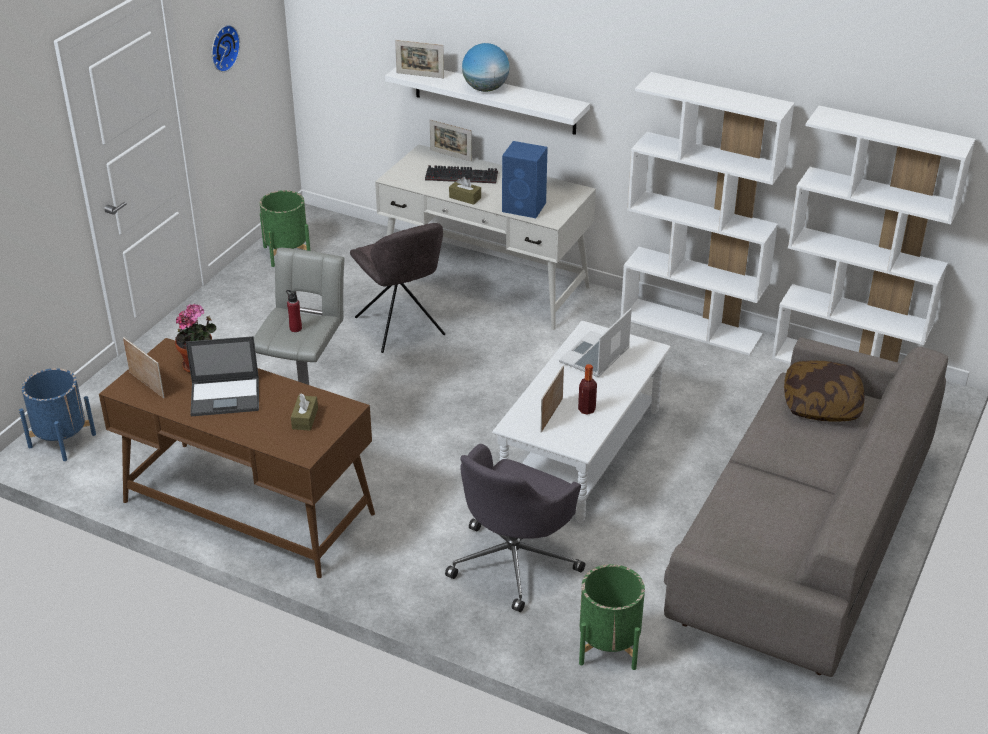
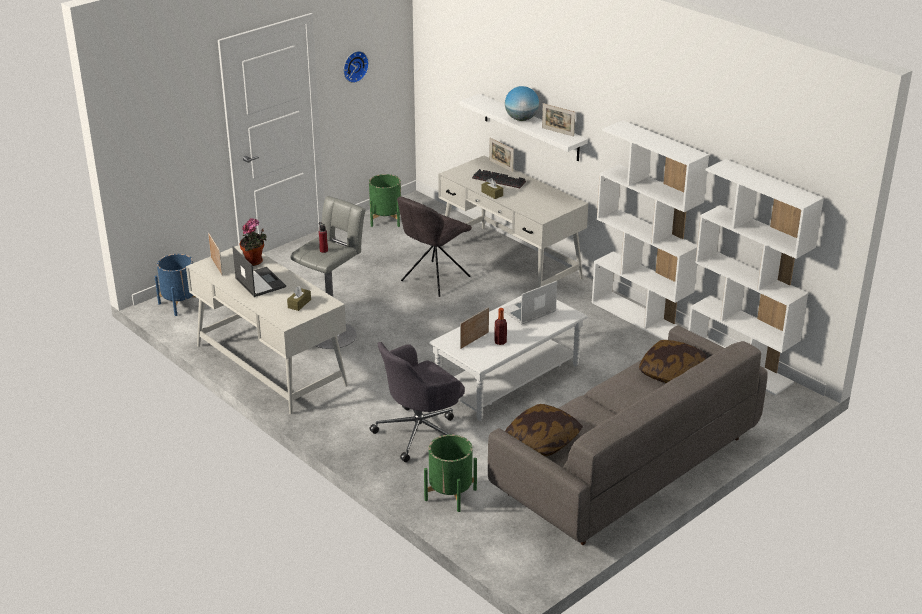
camera: 20 degrees right, 5 degrees down
(226, 396) = (260, 282): laptop -> laptop turned 135 degrees counterclockwise
(248, 507) = (270, 365): brown desk -> white desk
(401, 328) = (433, 280): grey chair -> grey chair turned 45 degrees clockwise
(420, 75) = (483, 104): picture frame -> picture frame (557, 132)
(525, 207) = (529, 206): blue speaker -> none
(728, 544) = (542, 440): none -> pillow

